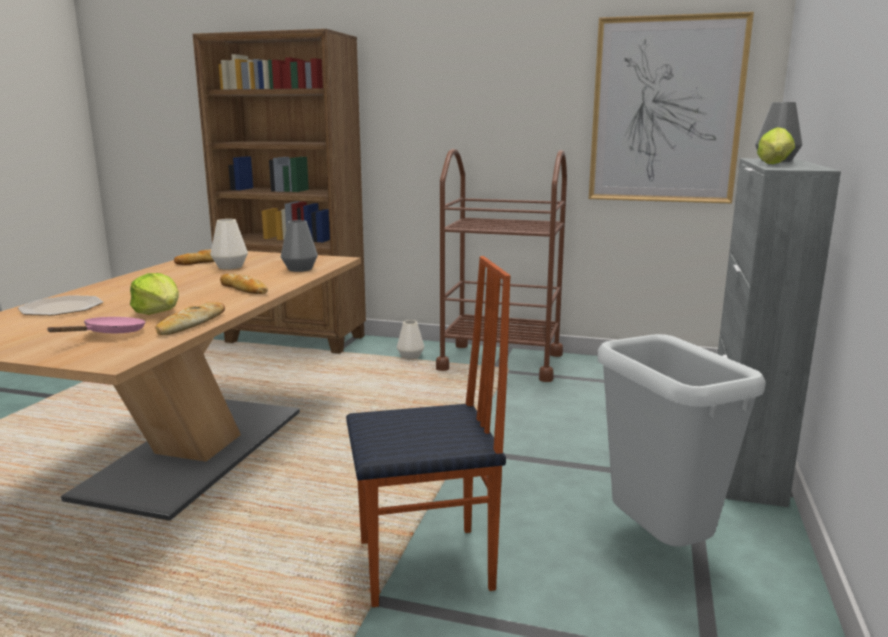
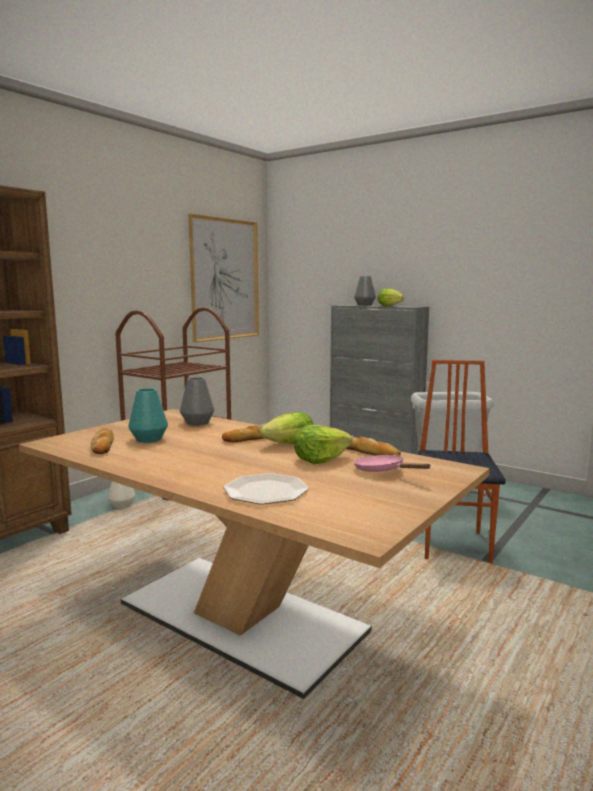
camera: 70 degrees left, 5 degrees down
(217, 299) = (289, 444): none -> lettuce
(230, 267) = (149, 439): white vase -> turquoise vase

